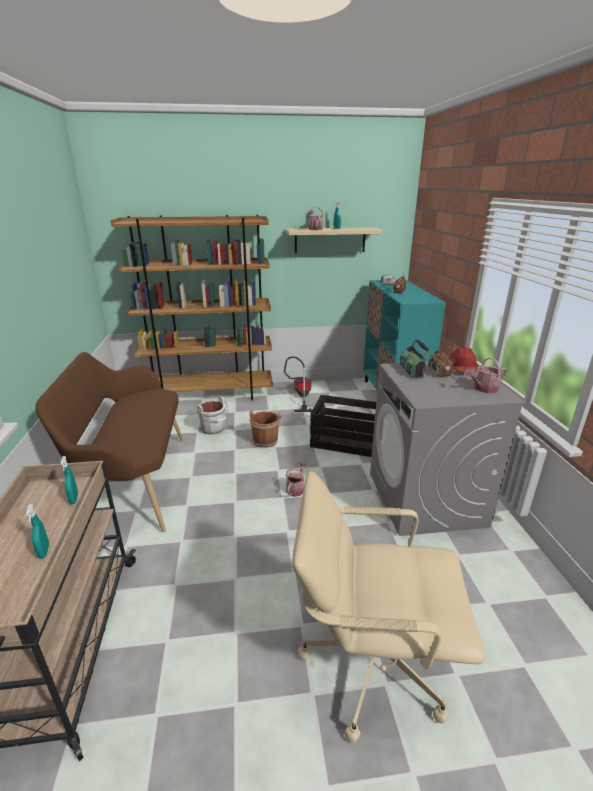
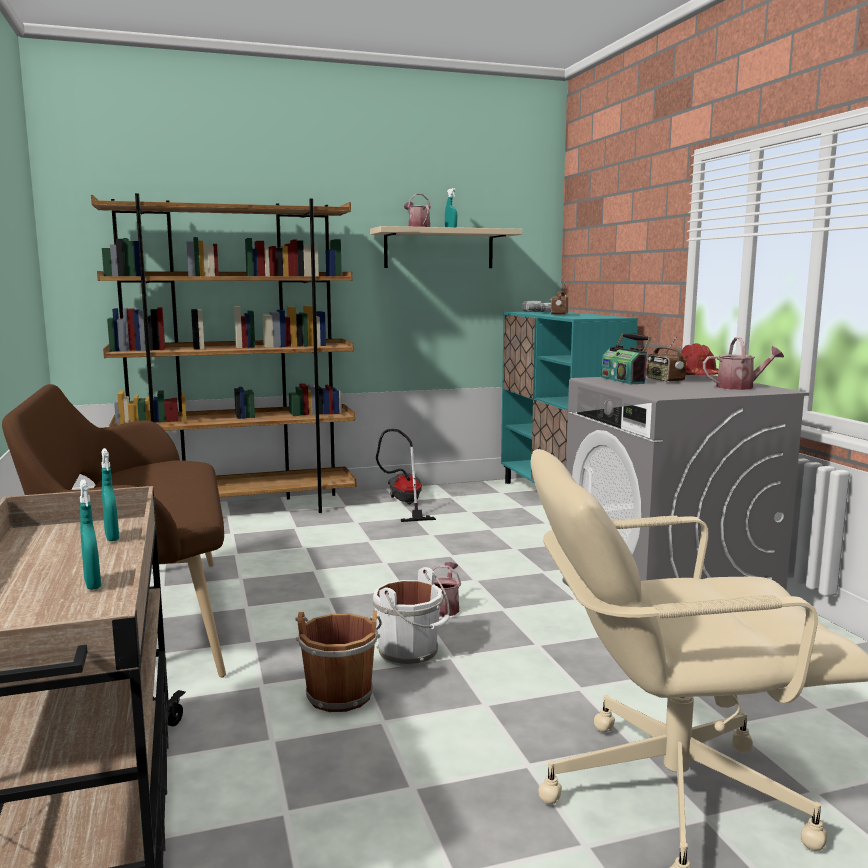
camera: 10 degrees left, 15 degrees down
(214, 429) = (265, 549): white bucket -> white bucket (411, 653)
(265, 440) = (365, 556): brown bucket -> brown bucket (339, 693)
(348, 441) = (508, 549): crate -> none
(483, 389) = (740, 387): watering can -> watering can turned 150 degrees counterclockwise

